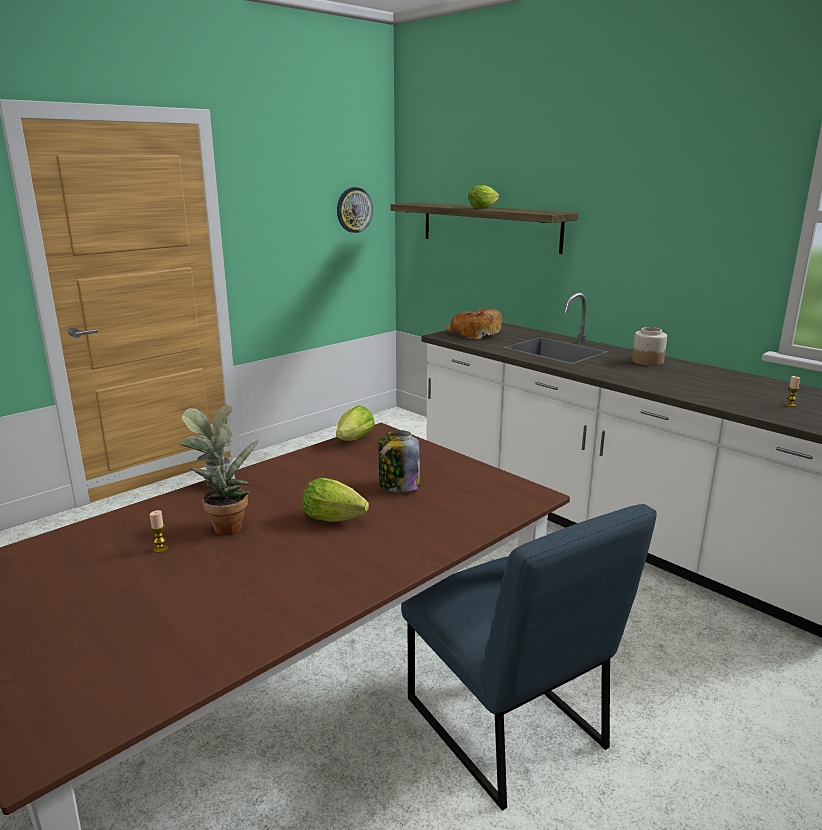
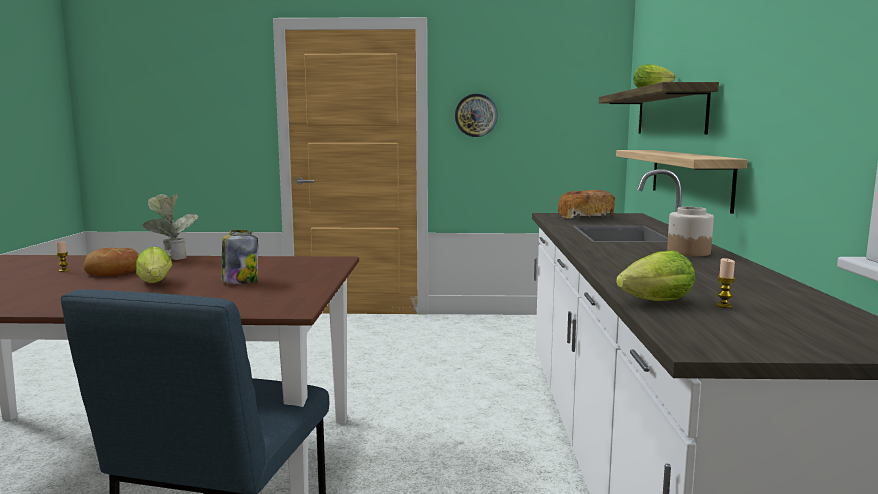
camera: 45 degrees right, 10 degrees down
(229, 526) = (113, 272): potted plant -> bread
(353, 441) = (304, 259): lettuce -> lettuce (652, 302)
(354, 210) = (573, 105): wall clock -> wall clock (476, 115)
(532, 286) = (689, 177): none -> shelf

